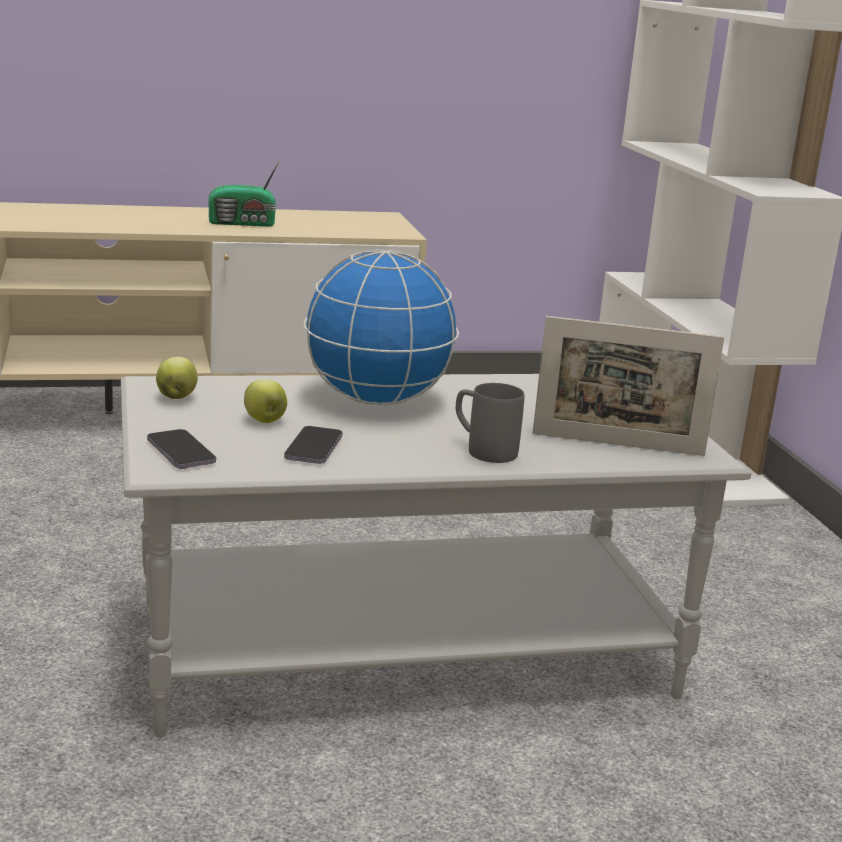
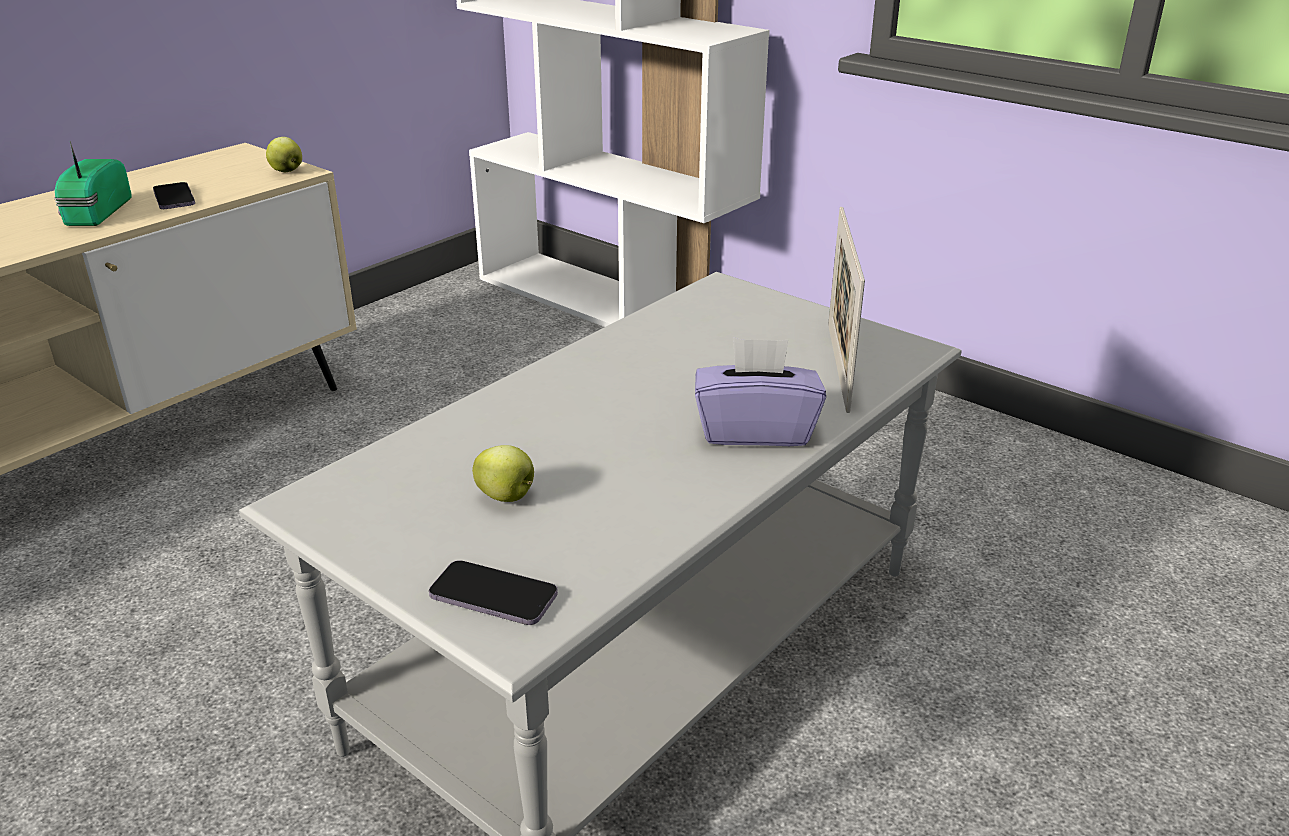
camera: 35 degrees left, 10 degrees up
(176, 397) = (361, 511): apple -> apple (286, 171)
(244, 223) = (95, 213): radio -> radio turned 135 degrees clockwise
(313, 448) = (613, 511): phone -> phone (174, 199)
(378, 400) = (570, 410): globe -> none
(483, 450) = (755, 430): grey mug -> purple tissue box
(617, 444) = (838, 366): picture frame -> picture frame turned 120 degrees clockwise

